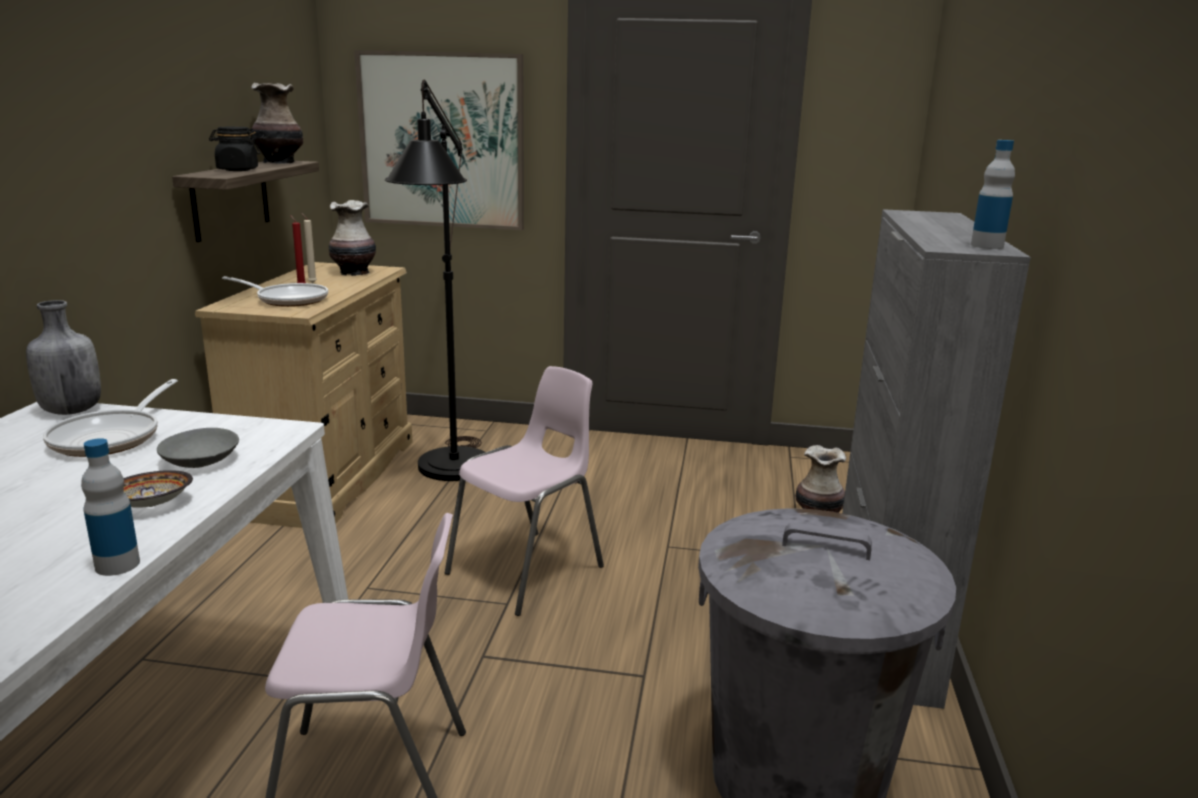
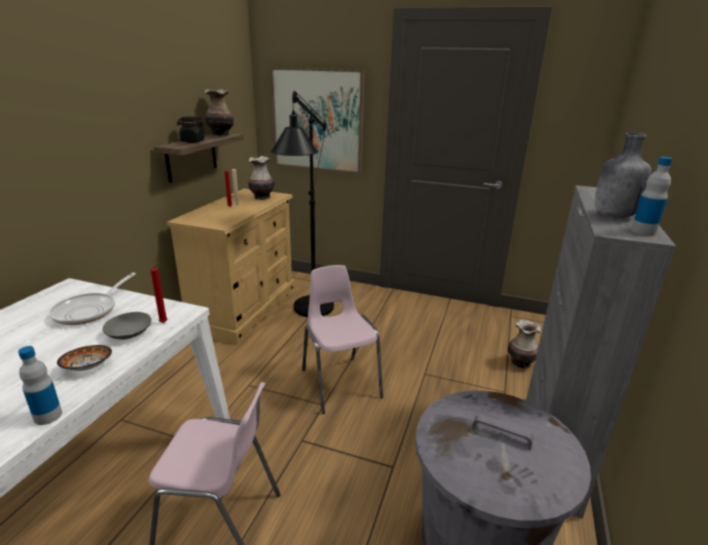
camera: 10 degrees right, 5 degrees up
(71, 411) = (78, 288): grey bottle -> grey bottle (612, 216)
(257, 445) = (165, 323): none -> red candle
(288, 300) = (218, 216): frying pan -> none
(528, 570) = (340, 383): pink chair -> pink chair turned 75 degrees counterclockwise

